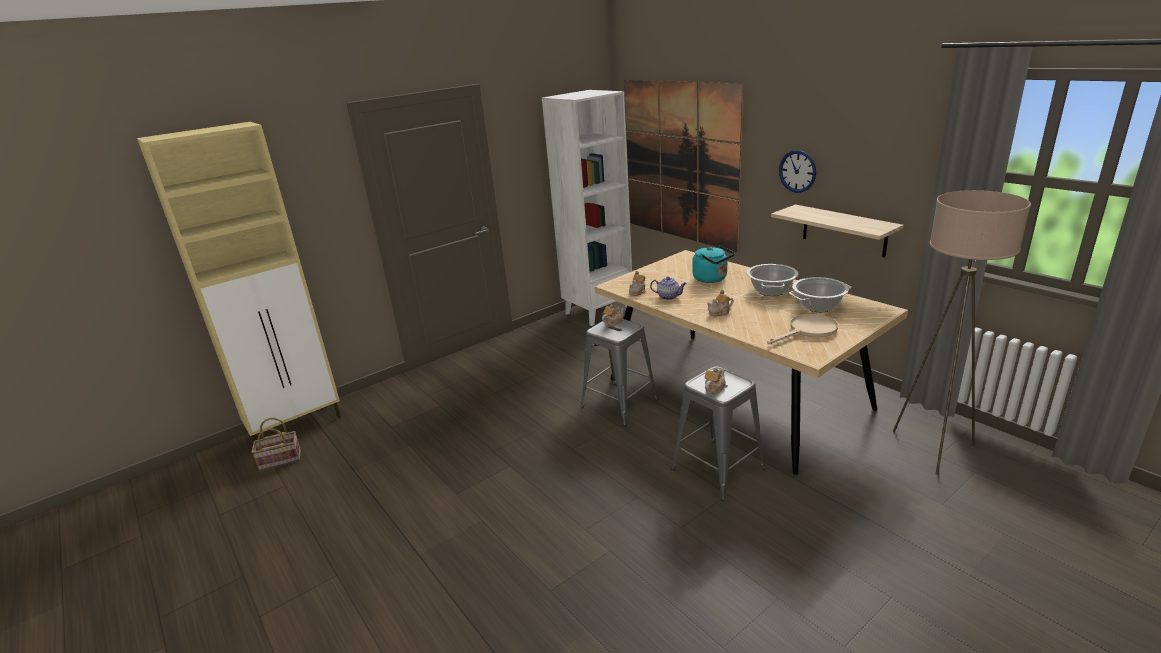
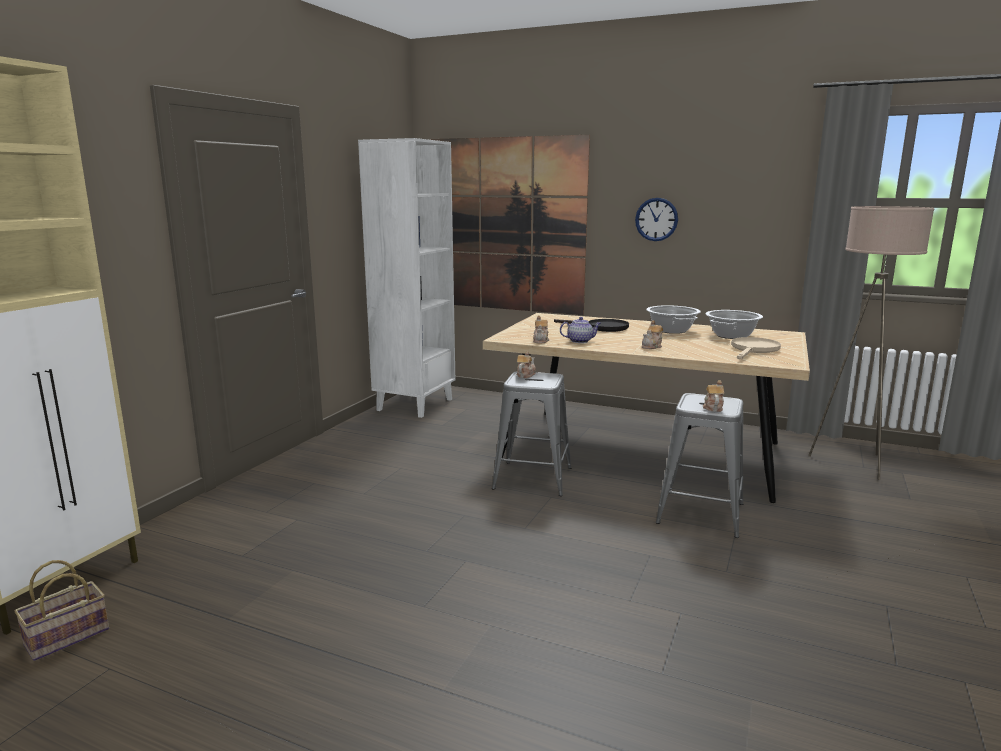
camera: 30 degrees left, 10 degrees down
(712, 279) = (601, 327): turquoise kettle -> black frying pan
(844, 230) = (711, 273): shelf -> none

